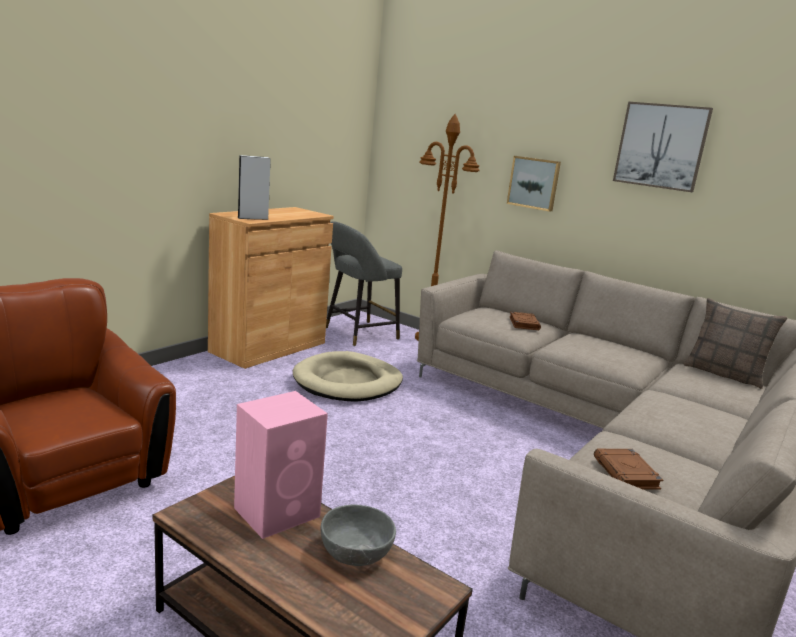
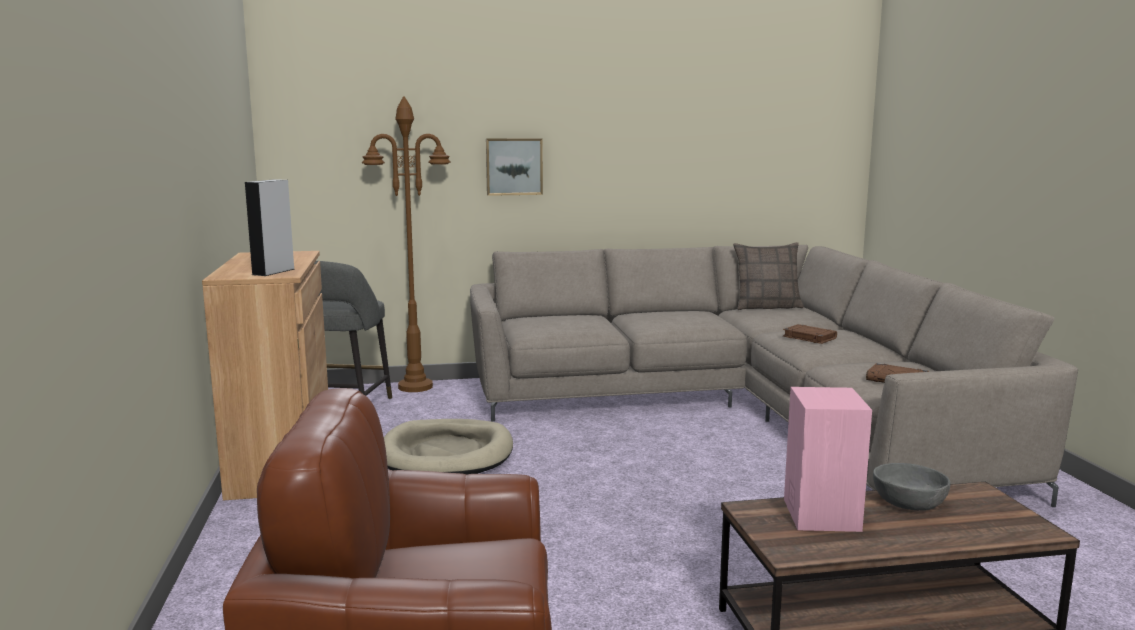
camera: 45 degrees left, 5 degrees down
(523, 323) = (583, 319): brown book -> brown book (808, 337)
(661, 146) = (643, 109): picture -> none

